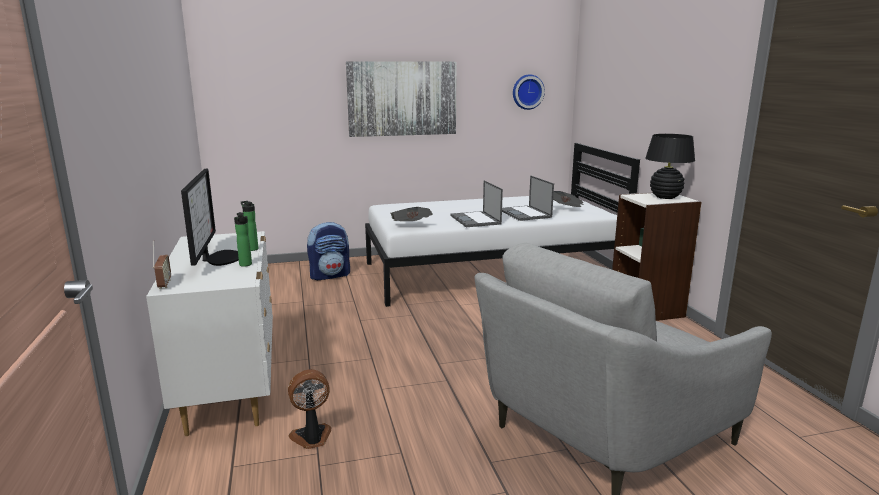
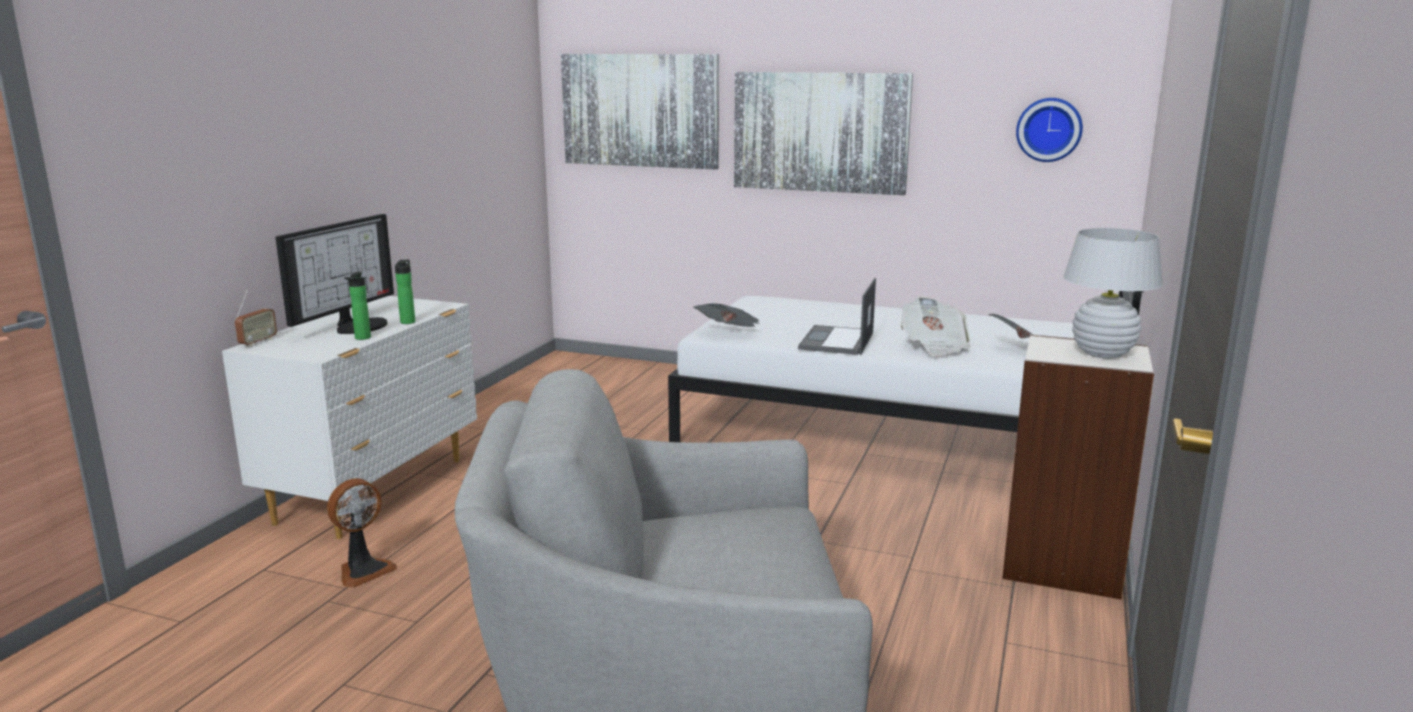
camera: 35 degrees right, 0 degrees up
(275, 89) = (640, 110): none -> picture
(312, 438) = (363, 570): fan -> fan turned 120 degrees clockwise
(330, 275) = (665, 389): backpack -> none
(525, 214) = (934, 346): laptop -> newspaper
(665, 197) = (1102, 353): black table lamp -> white table lamp

